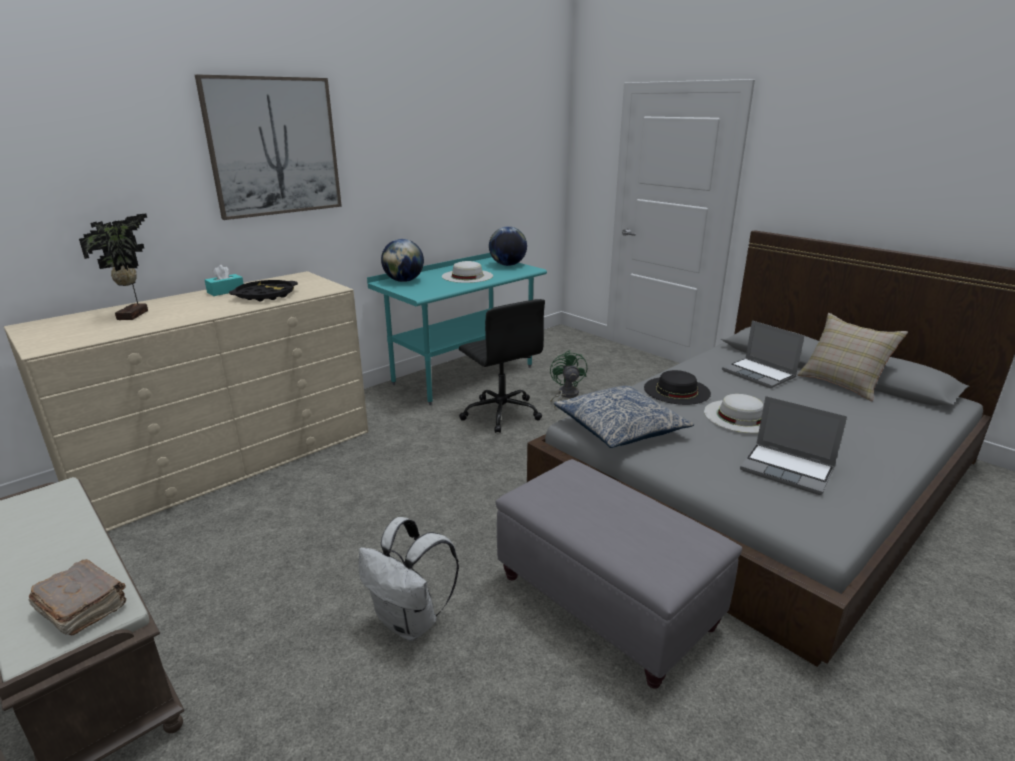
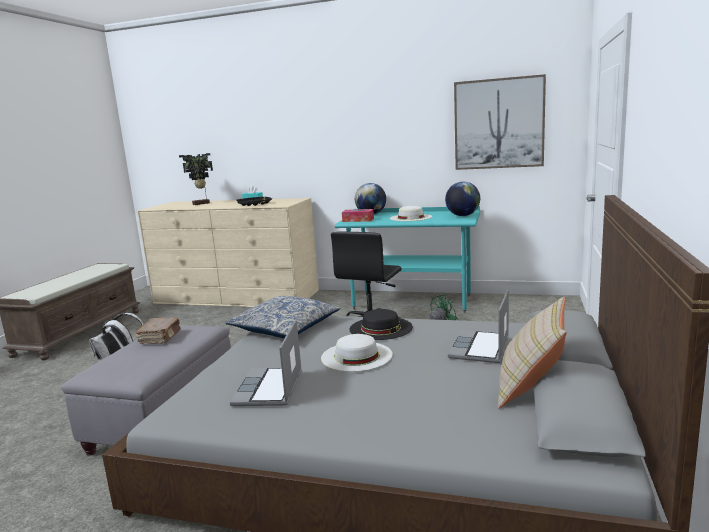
camera: 60 degrees right, 10 degrees down
(83, 607) = (38, 292): brown book -> brown book (160, 338)
(274, 147) = (296, 119): picture -> picture (498, 124)
(423, 290) = (358, 220): none -> tissue box

